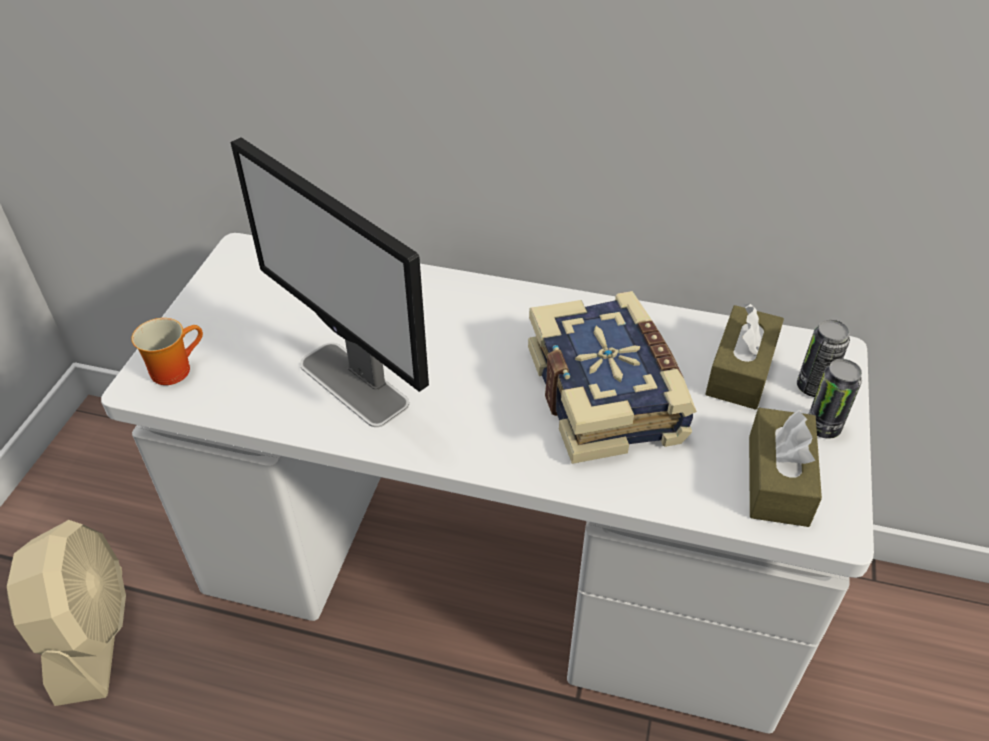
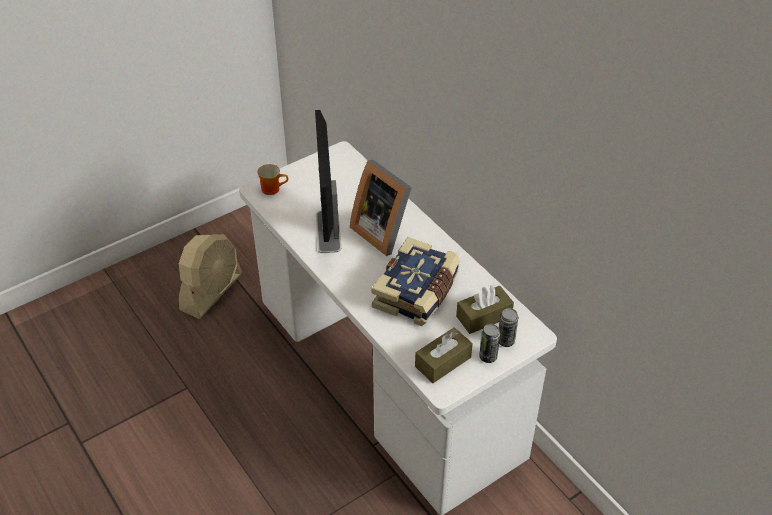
camera: 40 degrees right, 0 degrees up
(444, 332) = (383, 231): none -> picture frame

